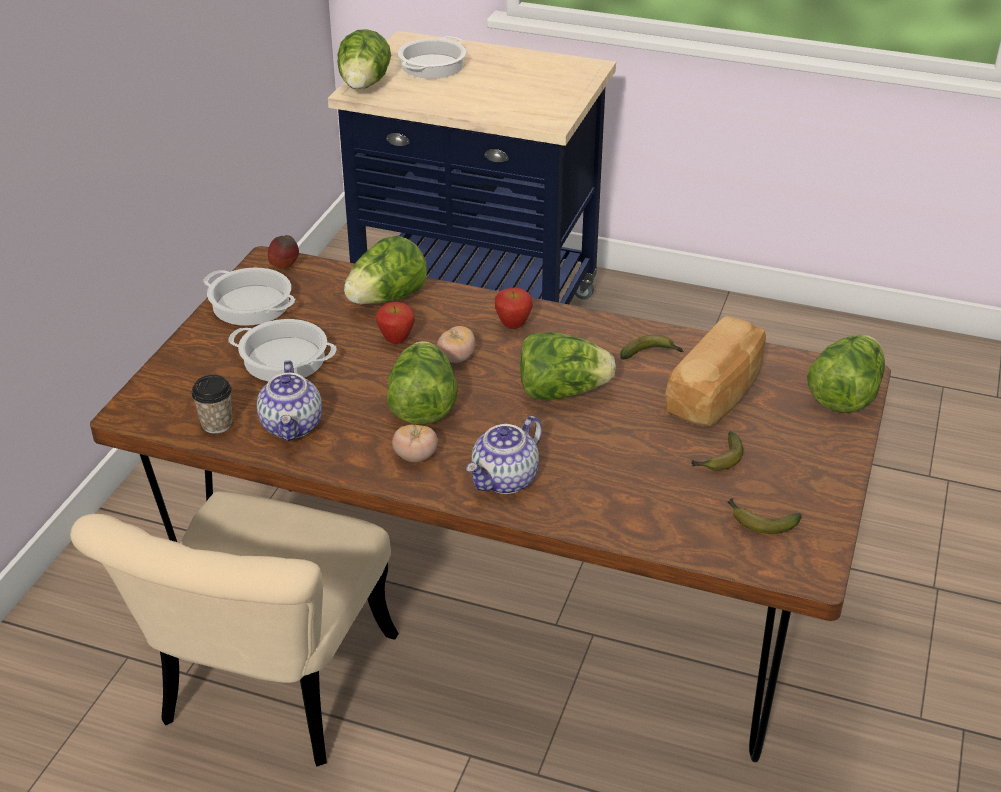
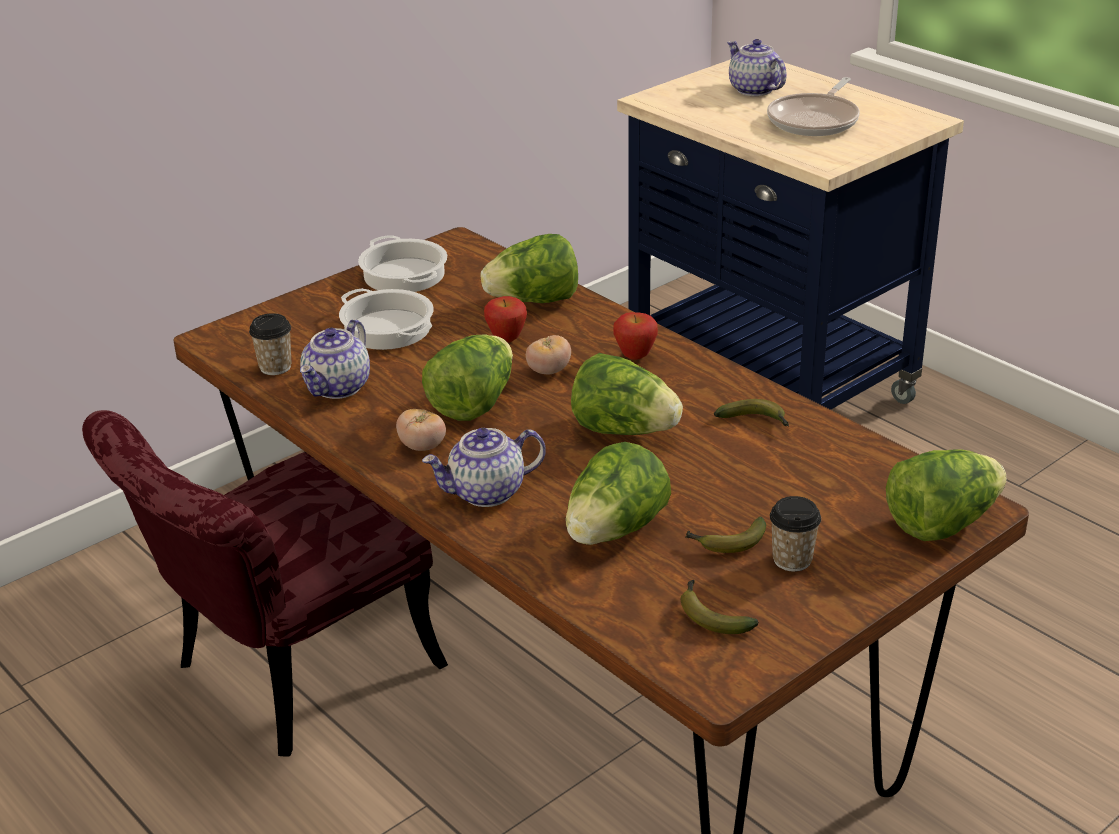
camera: 30 degrees right, 5 degrees down
(268, 697) = (286, 678): beige chair -> red chair
(284, 267) = (466, 250): apple -> none
(364, 86) = (663, 95): lettuce -> lettuce (615, 531)
(432, 66) = (753, 90): cooking pot -> teapot
(507, 84) = (815, 120): none -> frying pan
(717, 394) = (790, 480): bread -> none
(774, 458) = (792, 560): none -> cup

